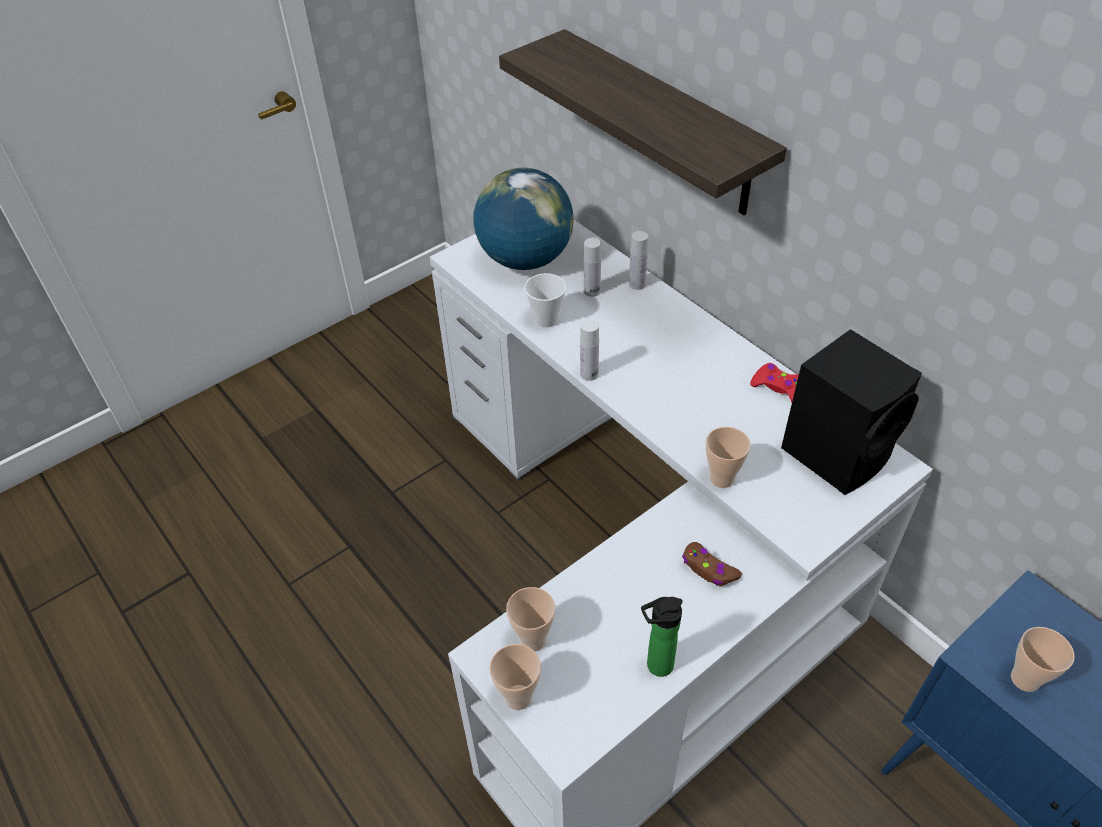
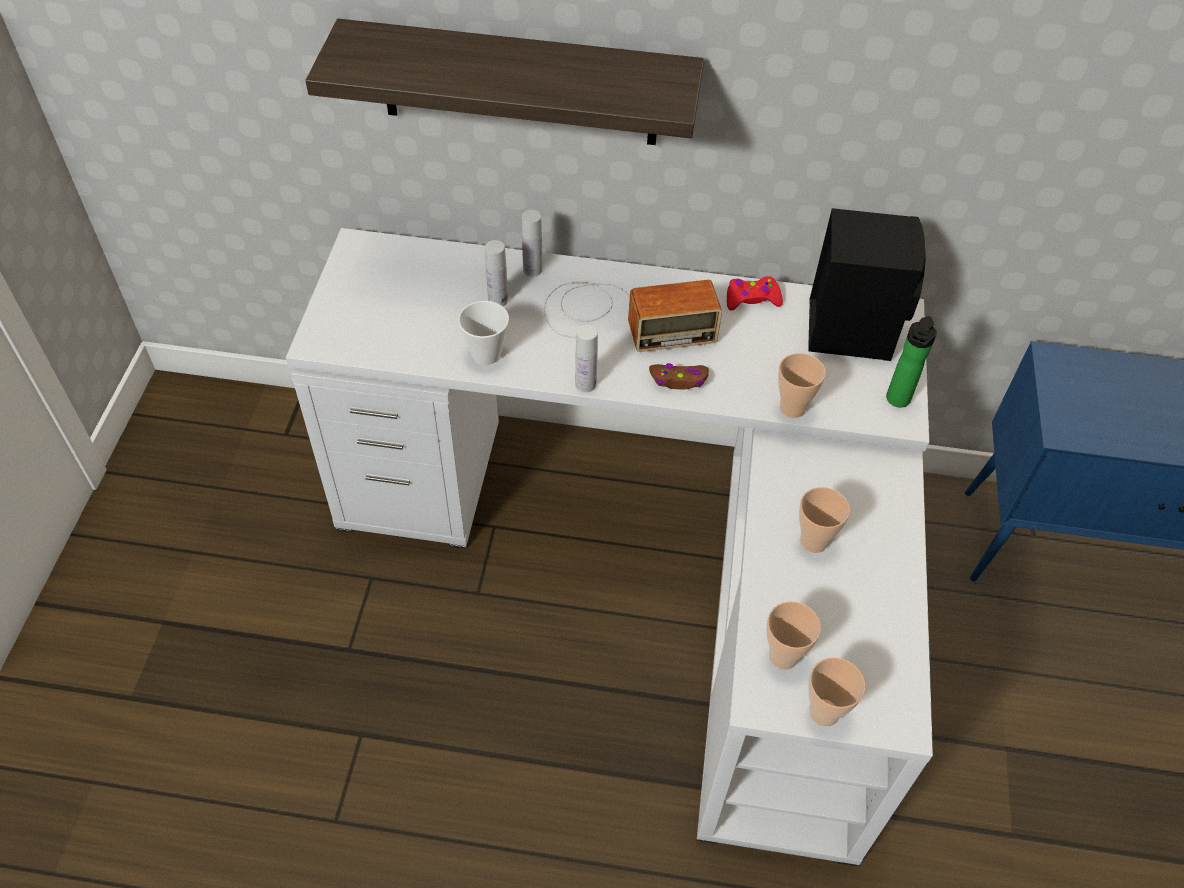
camera: 45 degrees left, 5 degrees up
(525, 259) = (395, 303): globe -> none
(656, 666) = (893, 602): bottle -> bottle (896, 401)
(665, 347) = (623, 317): none -> radio
(708, 569) = (847, 494): brown game controller -> brown game controller (679, 380)
(1025, 679) = (1103, 424): cup -> cup (813, 541)

